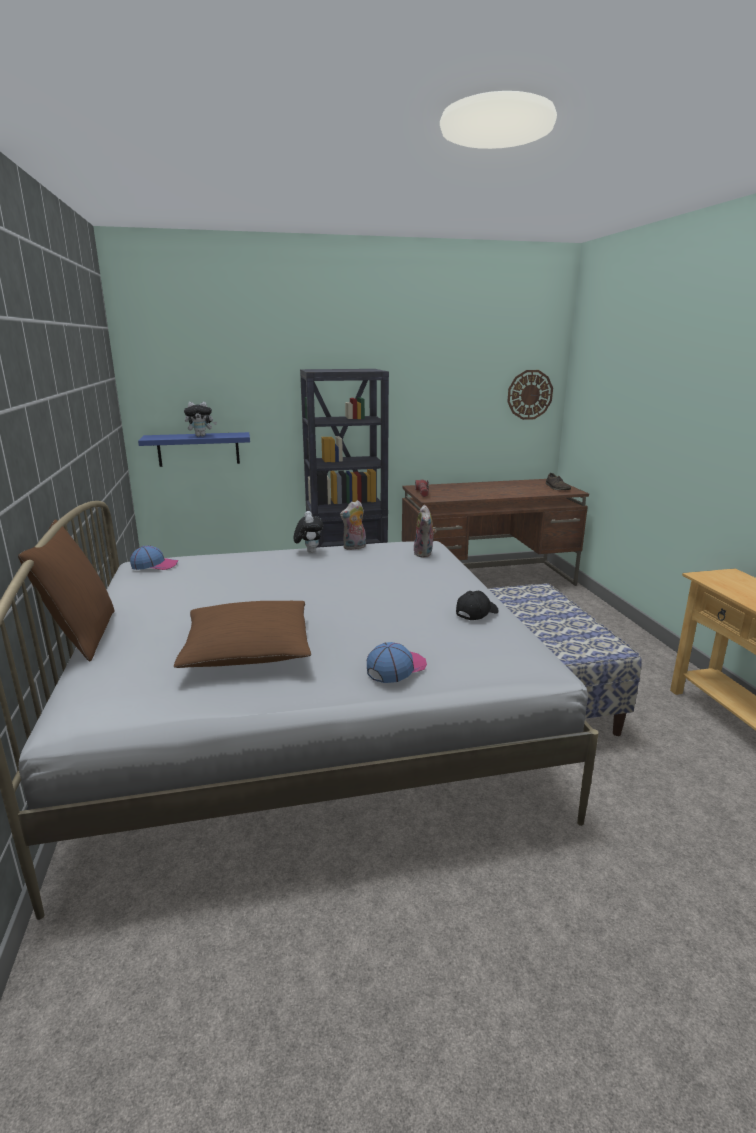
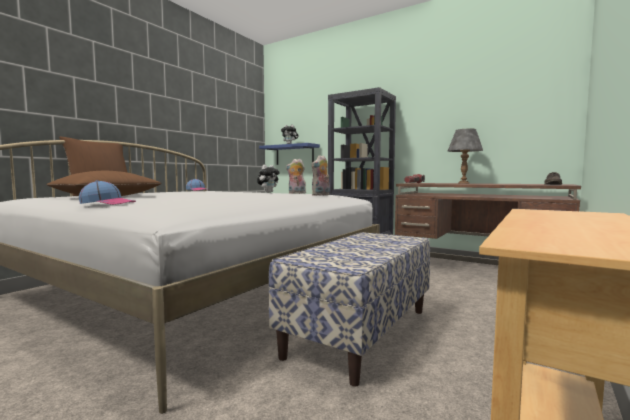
camera: 45 degrees right, 15 degrees down
(469, 487) = (463, 183): none -> grey table lamp
(476, 613) = (235, 202): black cap -> none
(529, 394) = (540, 103): wall clock -> none

